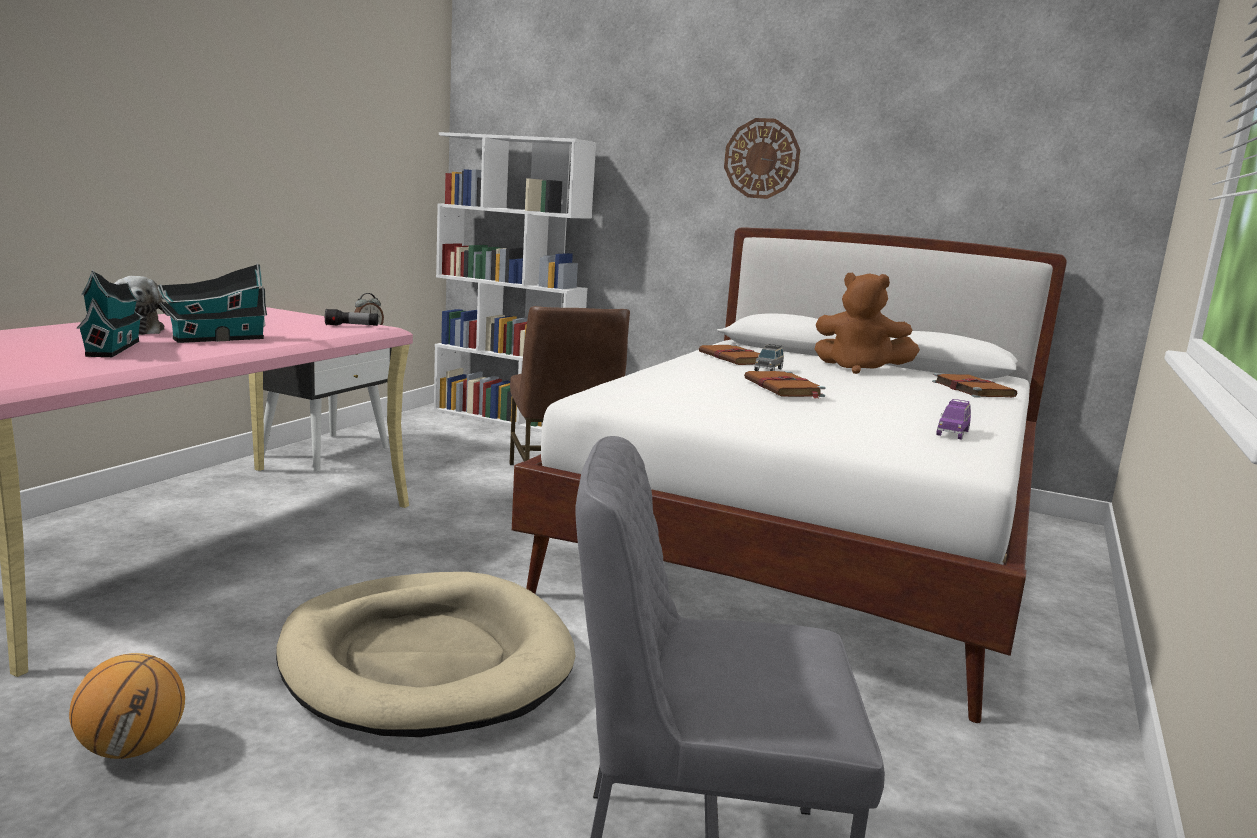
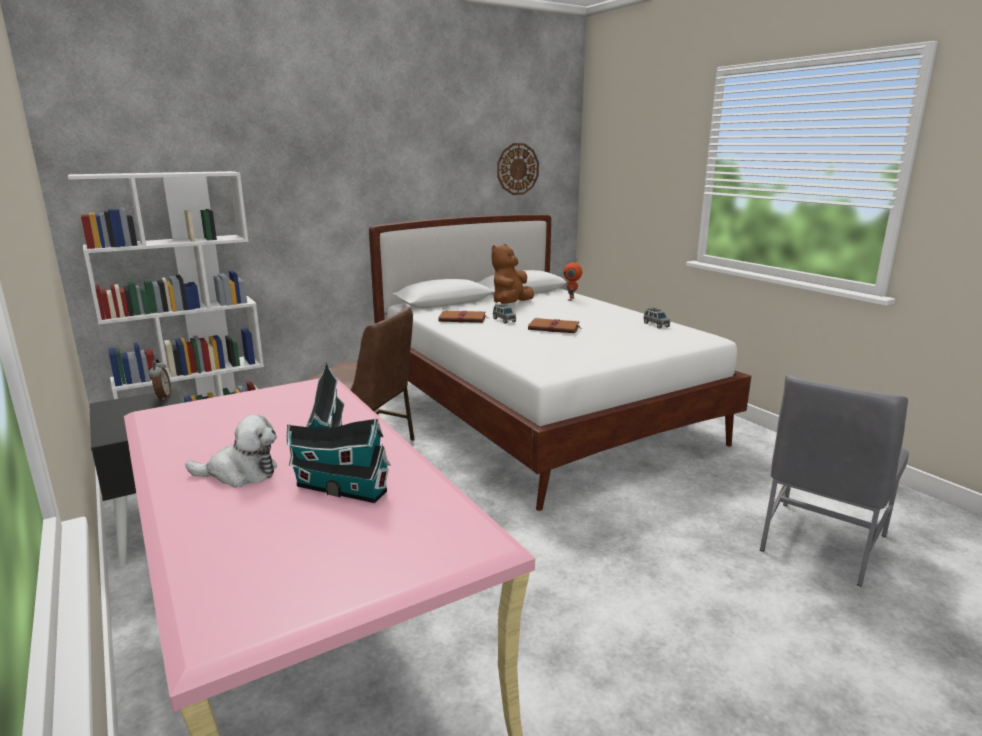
camera: 55 degrees left, 5 degrees up
(132, 749) = (665, 707): basketball -> none
(351, 326) = (308, 389): flashlight -> none
(426, 660) = (605, 566): beige dog bed -> none
(761, 158) = (371, 174): wall clock -> wall clock (517, 169)
(859, 369) = (511, 304): brown plush toy -> brown plush toy turned 150 degrees clockwise
(952, 433) = (656, 325): purple toy car -> grey toy car
(971, 389) = (571, 299): brown book -> toy robot

